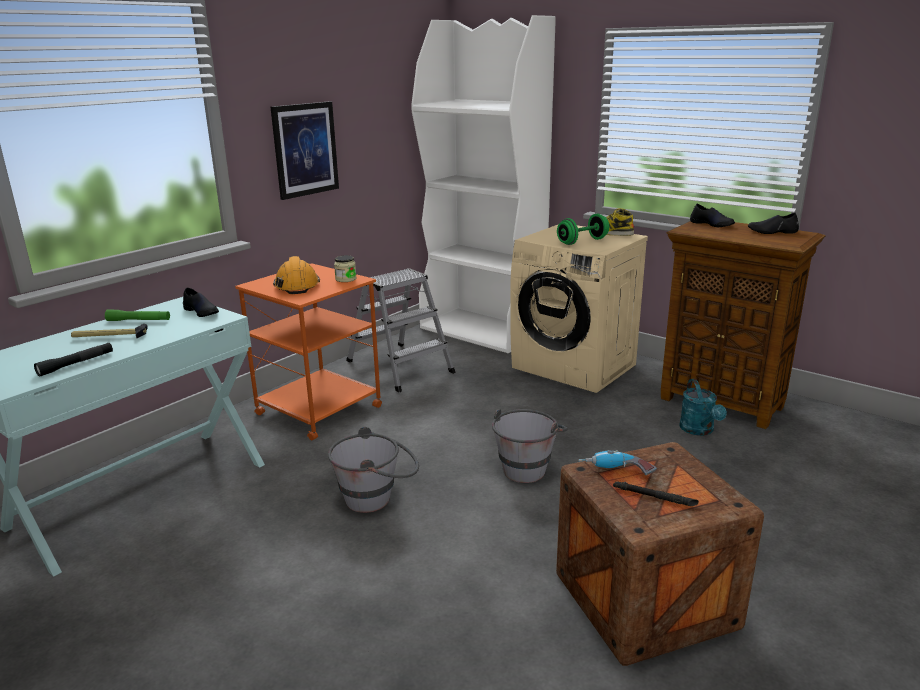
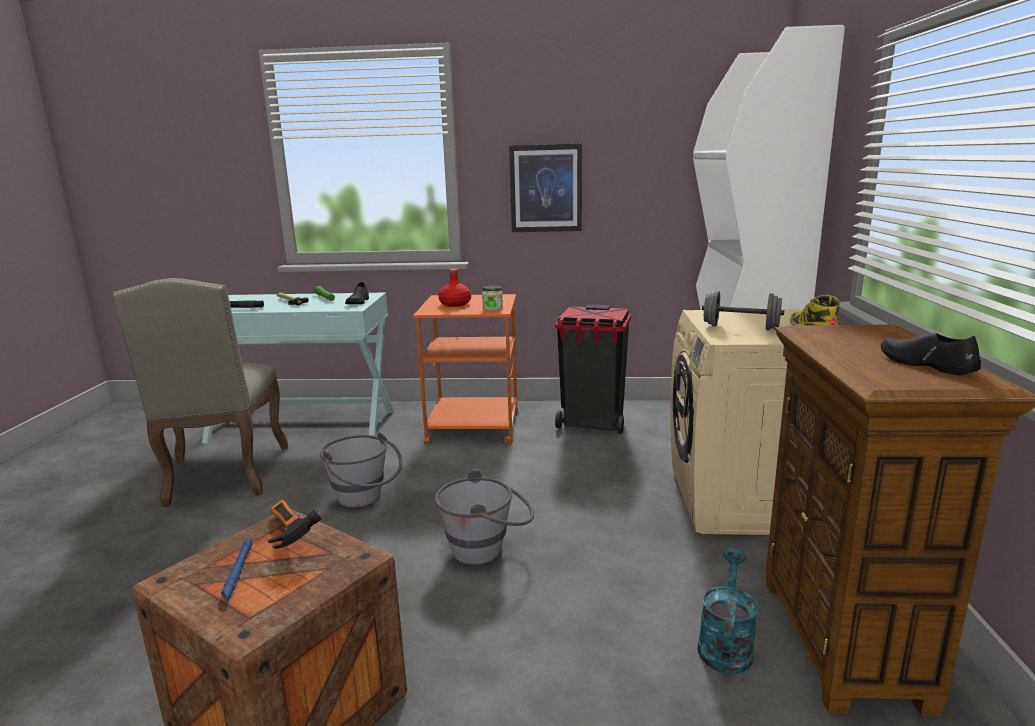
camera: 55 degrees right, 5 degrees down
(189, 574) = (222, 477): none -> grey chair
(297, 285) = (454, 304): orange hard hat -> red bottle
(399, 366) = (592, 424): grey step ladder -> black trash can
(582, 241) = (740, 327): green dumbbell -> grey dumbbell
(616, 472) = (285, 537): power drill -> hammer
(654, 497) = (238, 572): black flashlight -> blue flashlight
(699, 430) = (725, 644): turquoise watering can -> turquoise watering can turned 150 degrees clockwise
(712, 224) = (868, 334): black shoe -> none

